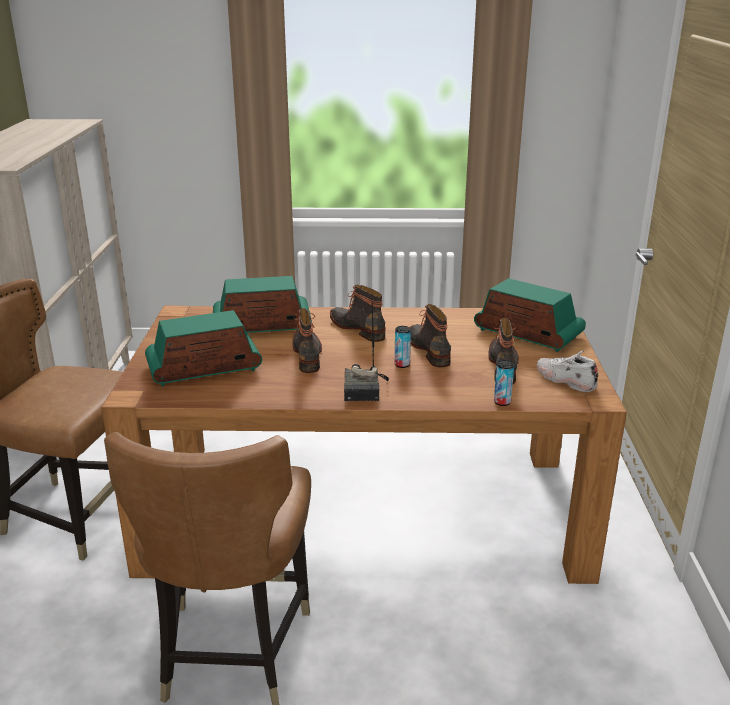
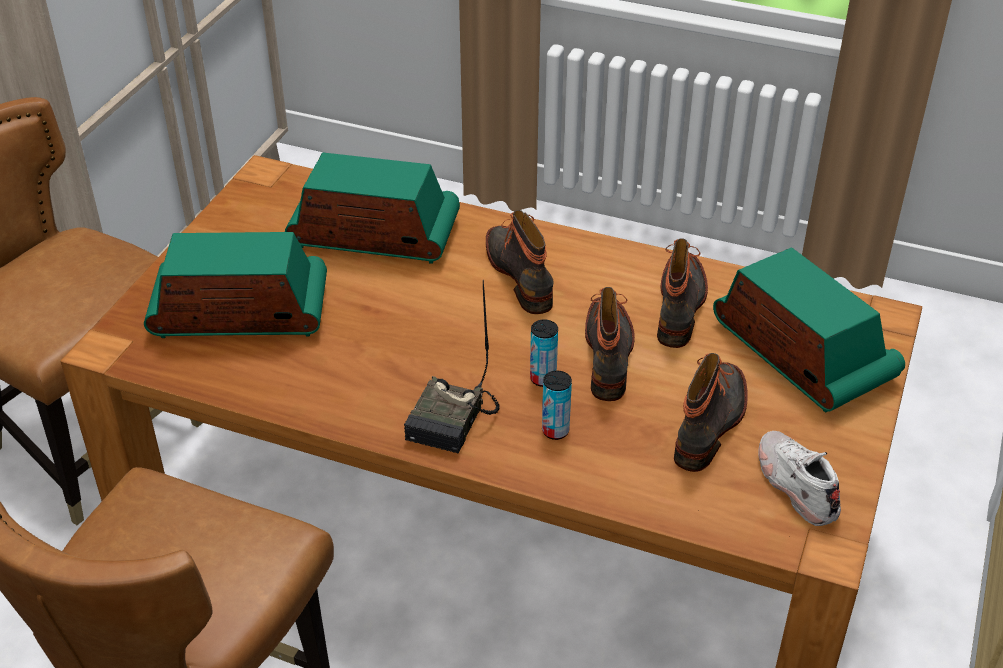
camera: 20 degrees right, 15 degrees up
(308, 354) = (409, 319): boot -> boot (681, 306)
(502, 402) = (655, 509): can -> can (555, 431)

